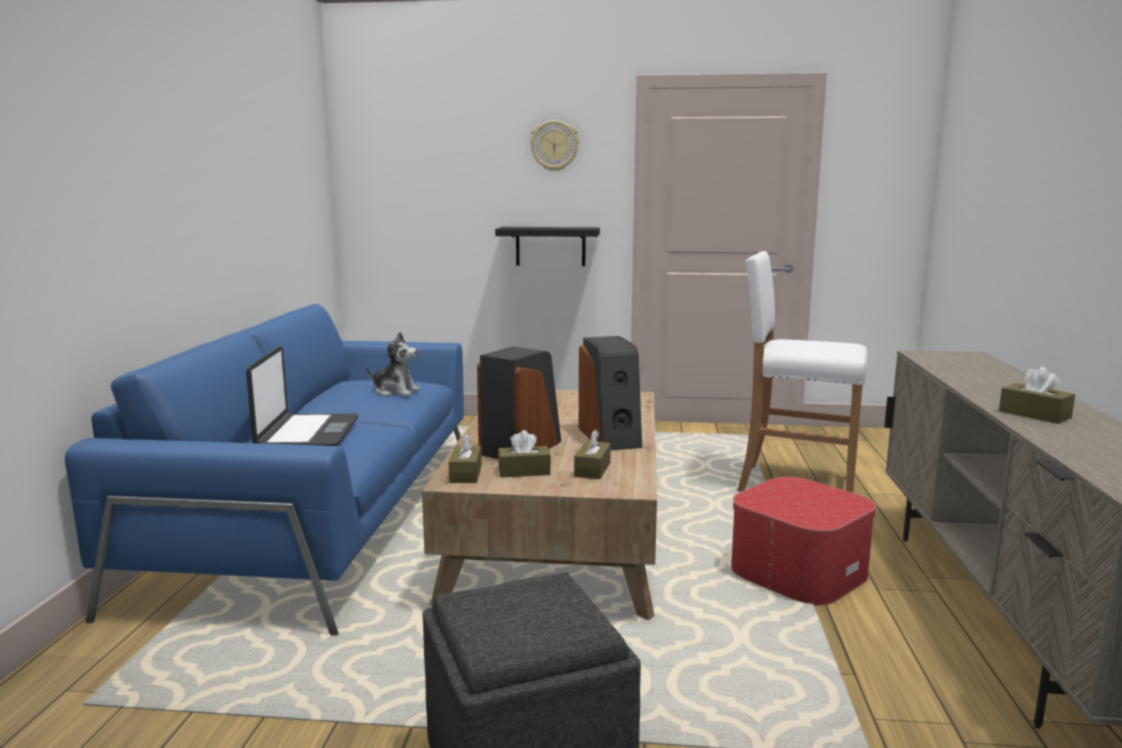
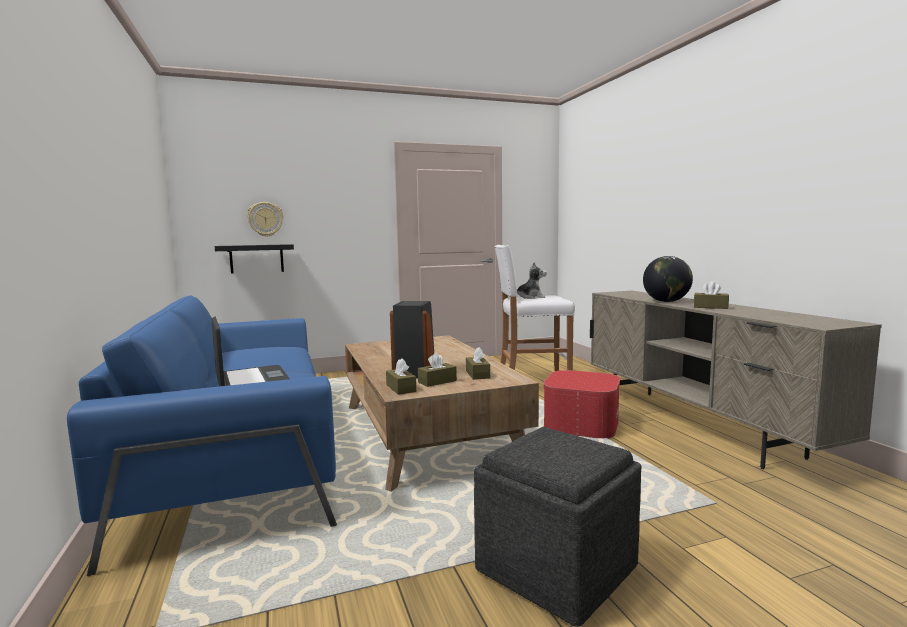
camera: 25 degrees left, 5 degrees down
(395, 391) = (279, 352): plush toy -> plush toy (530, 297)
(550, 246) = (343, 252): black shelf -> black shelf (256, 258)
(554, 146) = (343, 185): wall clock -> wall clock (265, 219)
(611, 437) = (461, 358): speaker -> none
(981, 389) = (666, 301): none -> globe

